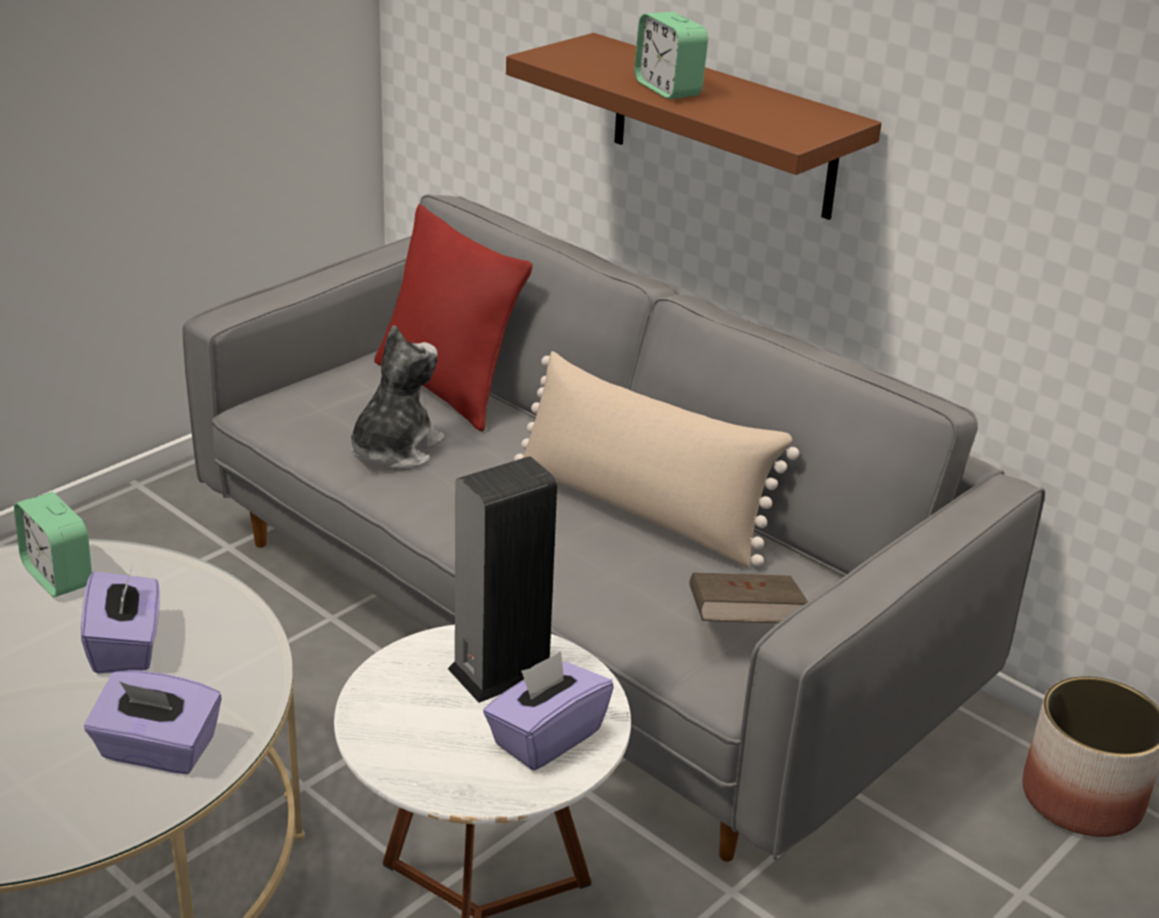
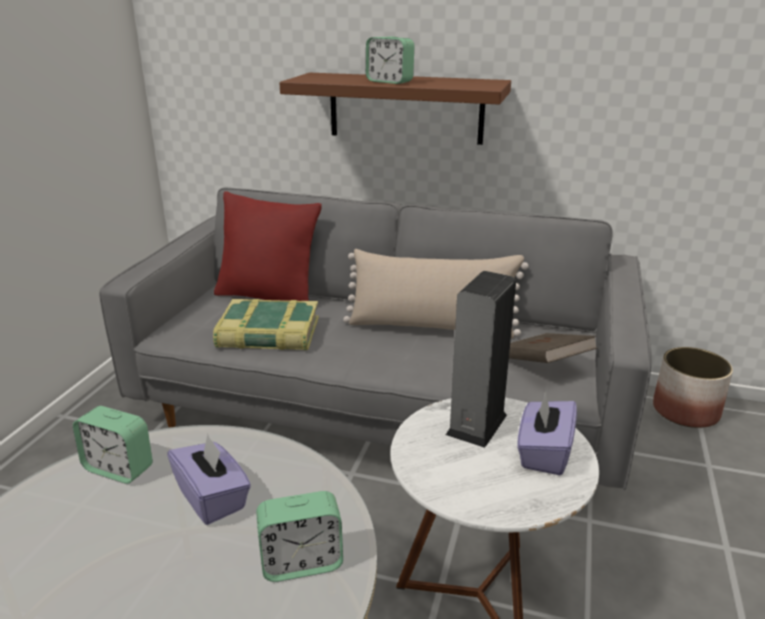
camera: 25 degrees left, 5 degrees down
(157, 750) = (301, 562): purple tissue box -> alarm clock
(394, 450) = (268, 334): plush toy -> book

